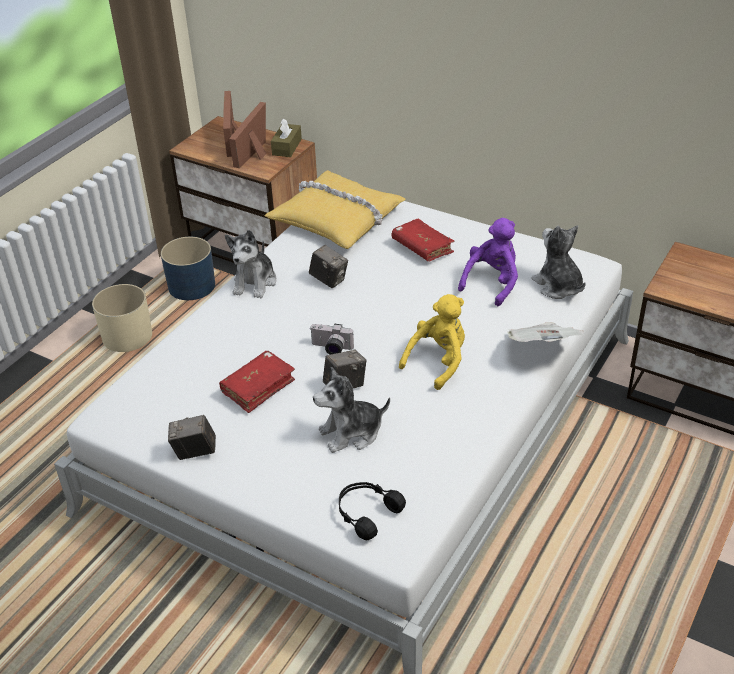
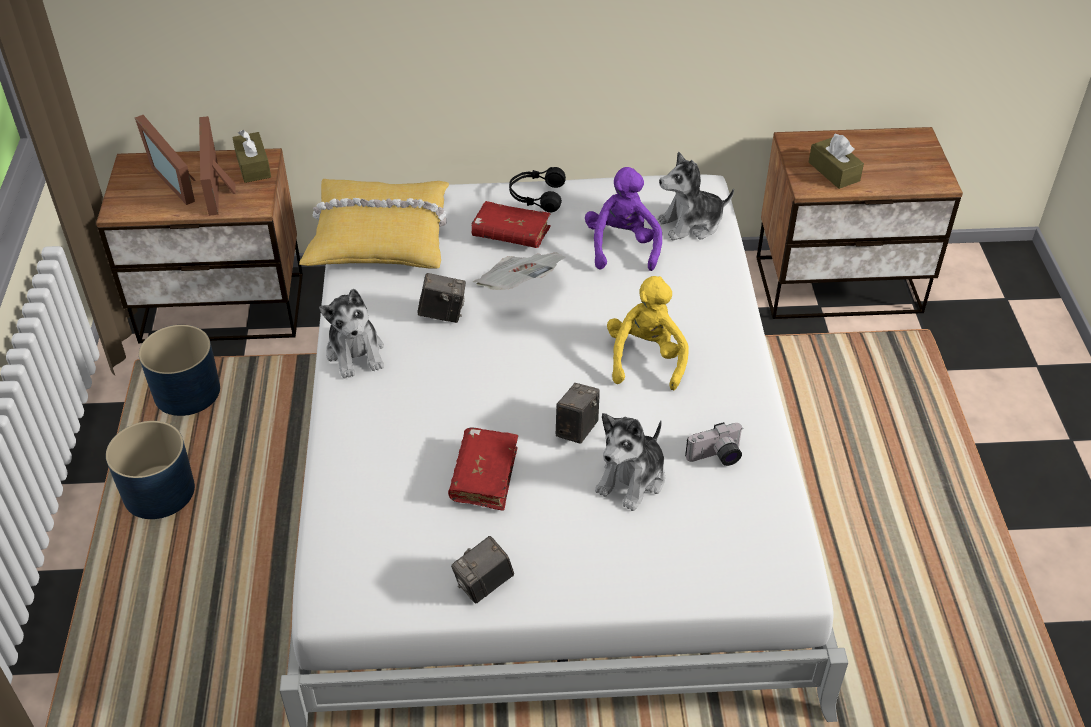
camera: 35 degrees left, 5 degrees up
(127, 336) = (158, 492): beige planter -> blue planter
(331, 349) = (524, 394): camera -> camera (716, 457)
(366, 513) = (729, 557): black headphones -> black headphones (536, 196)
(543, 348) = (735, 298): newspaper -> newspaper (518, 288)
(558, 286) = (691, 224): plush toy -> plush toy turned 45 degrees counterclockwise
(696, 285) = (834, 171): none -> brown tissue box

